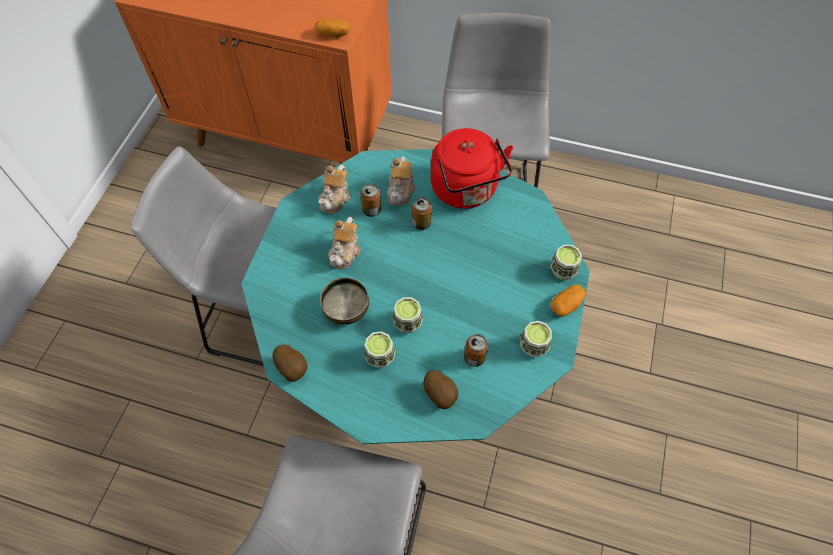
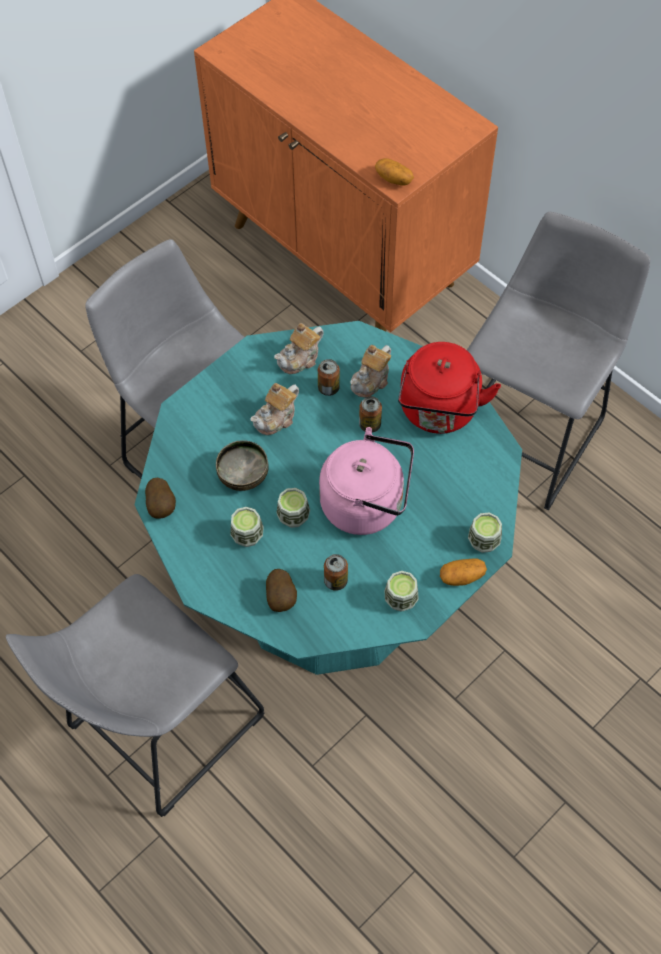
camera: 30 degrees right, 0 degrees up
(459, 284) = (367, 504): none -> pink kettle

